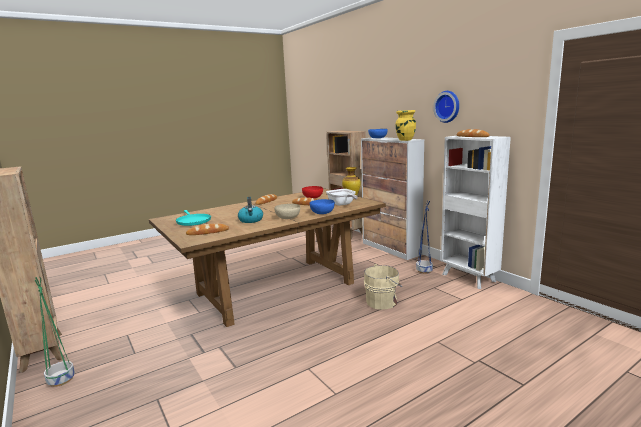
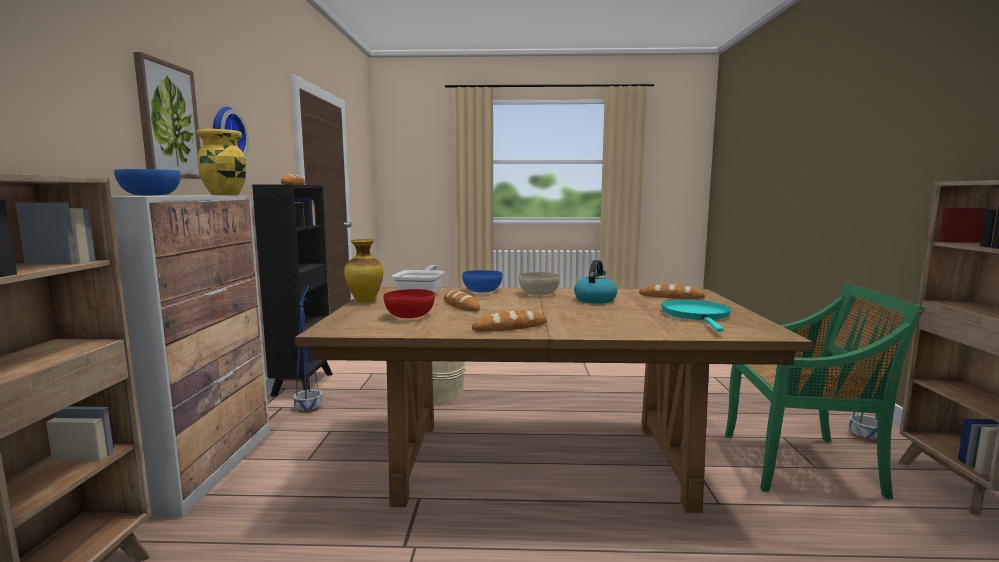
camera: 145 degrees left, 5 degrees down
(134, 334) = (802, 464): none -> green chair
(411, 106) = (168, 121): none -> picture
(469, 278) = (304, 384): white bookcase -> black bookcase

